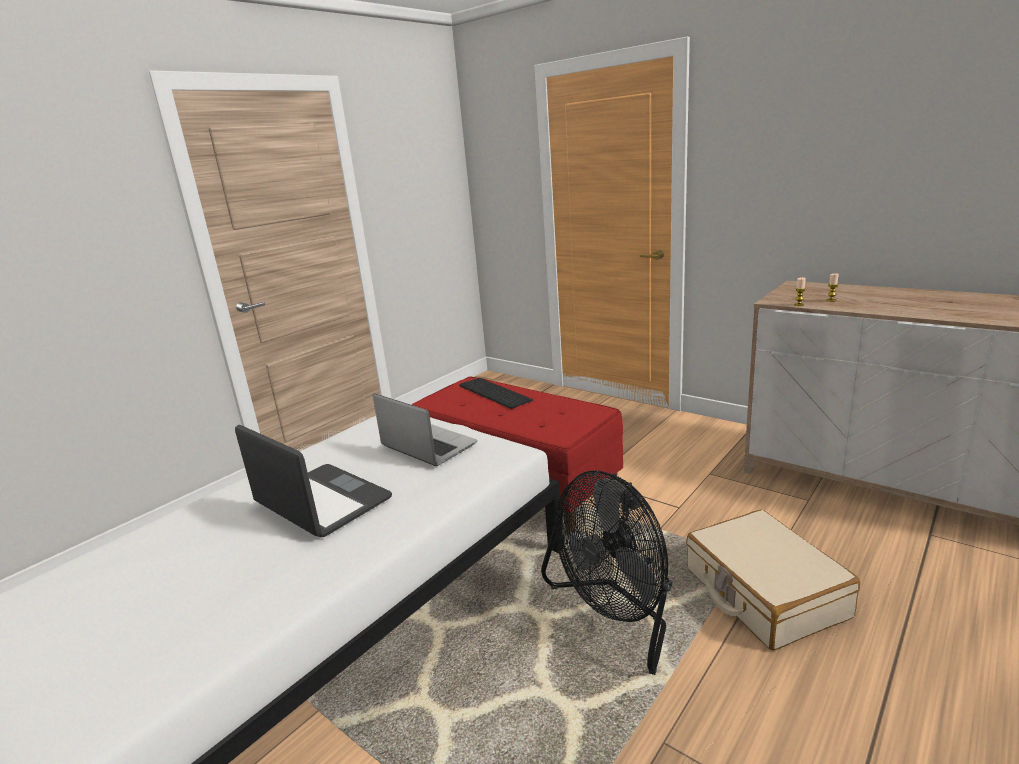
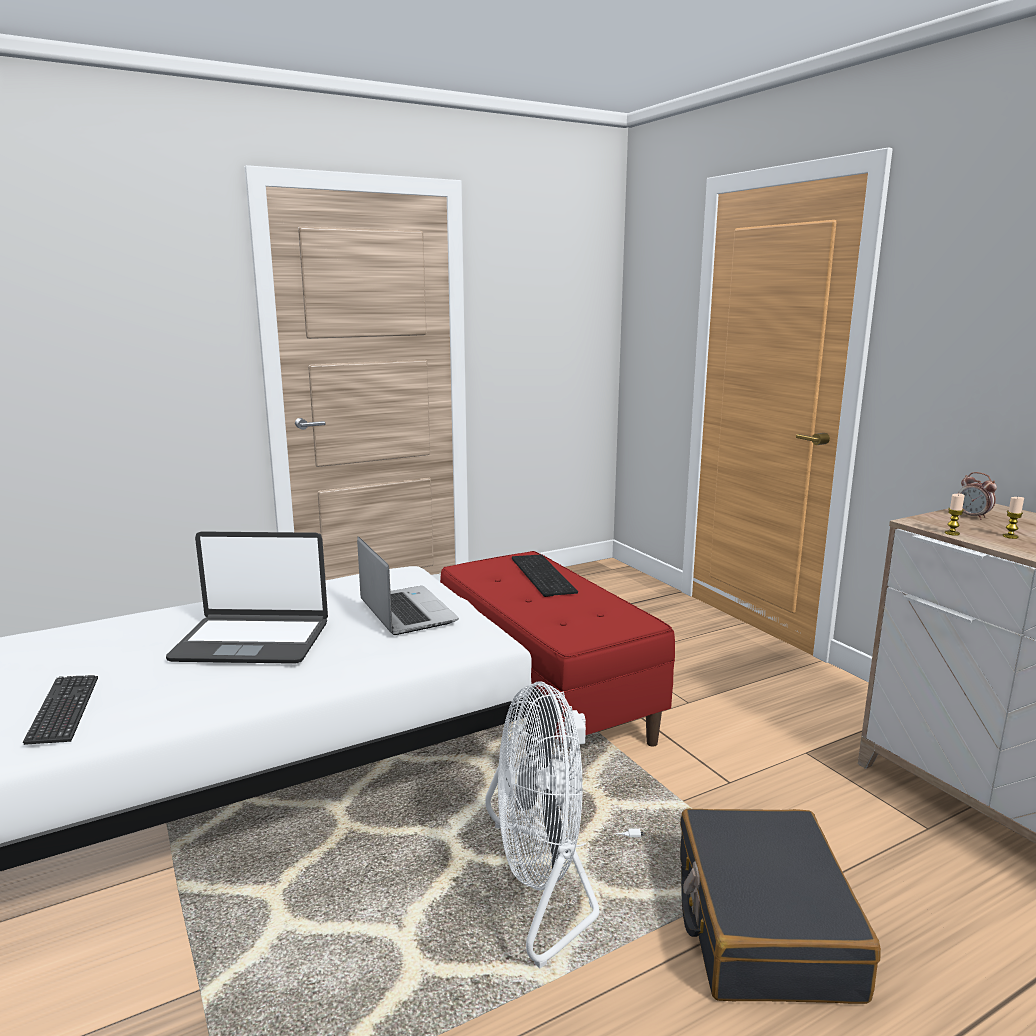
camera: 20 degrees right, 5 degrees down
(203, 612) = (64, 711): none -> keyboard
(321, 502) = (252, 641): laptop -> laptop turned 120 degrees clockwise
(617, 610) = (553, 878): black fan -> white fan
(763, 592) = (762, 924): beige suitcase -> black suitcase
(795, 292) = (973, 517): none -> alarm clock

